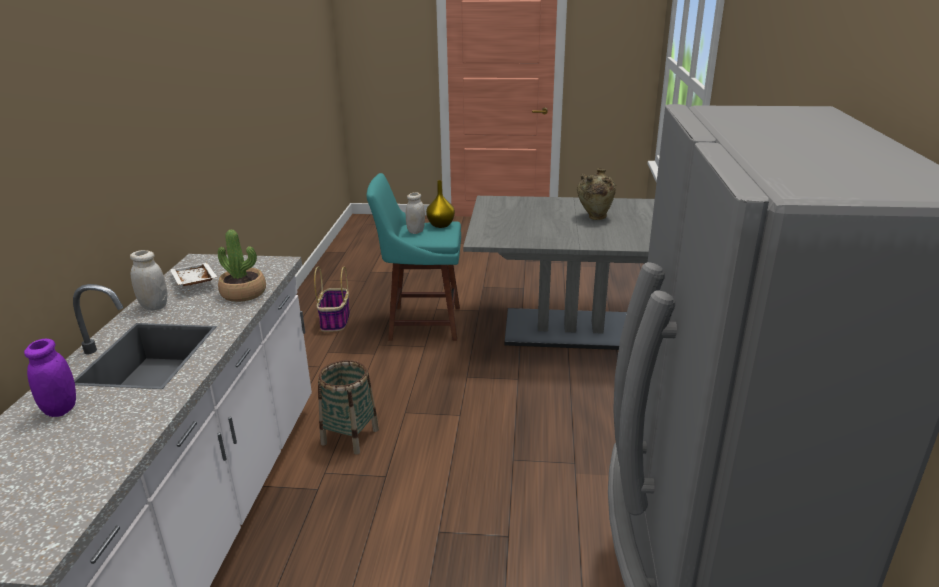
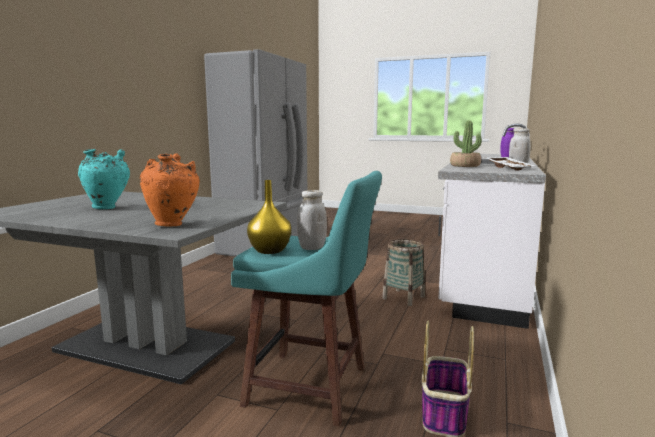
camera: 165 degrees left, 15 degrees down
(503, 205) = (173, 224): none -> orange vase
(594, 217) = (107, 208): beige vase -> turquoise vase

